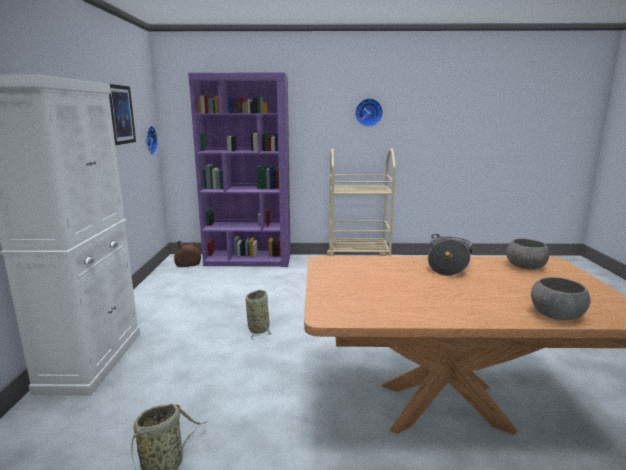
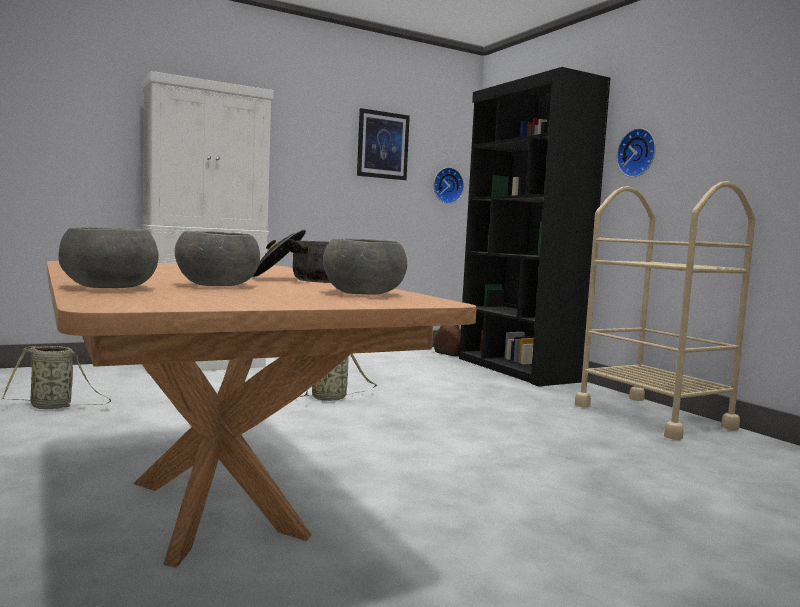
camera: 60 degrees right, 10 degrees down
(248, 260) = (517, 369): purple bookcase -> black bookcase
(368, 112) = (731, 120): wall clock -> wall clock (638, 153)
(512, 289) = (217, 285): none -> grey bowl

